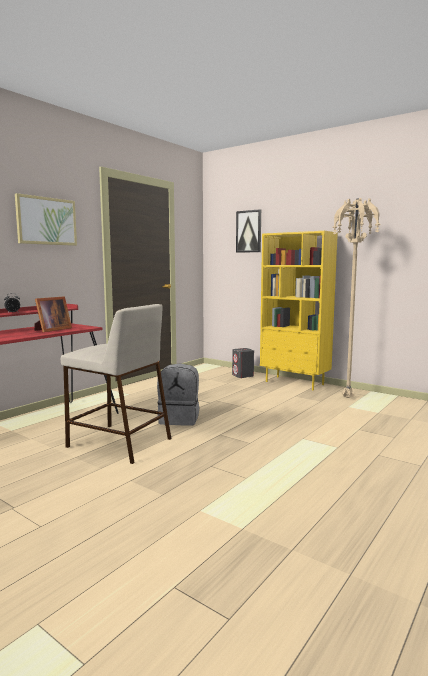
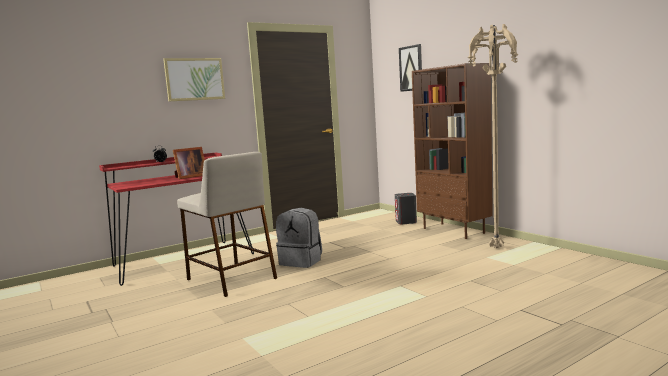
camera: 20 degrees right, 0 degrees up
(295, 383) = (454, 231): yellow bookcase -> brown bookcase

